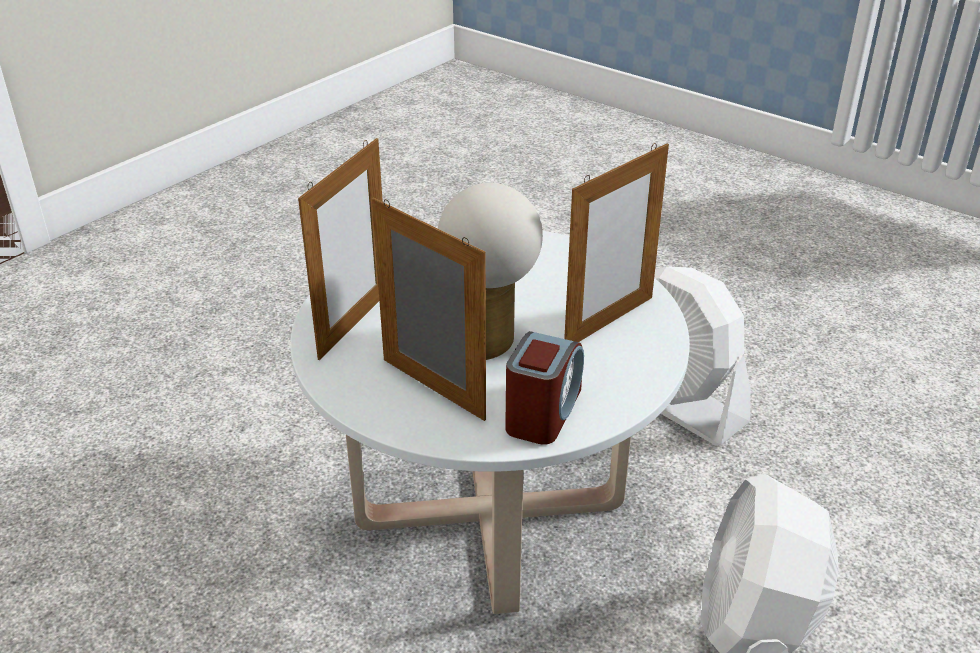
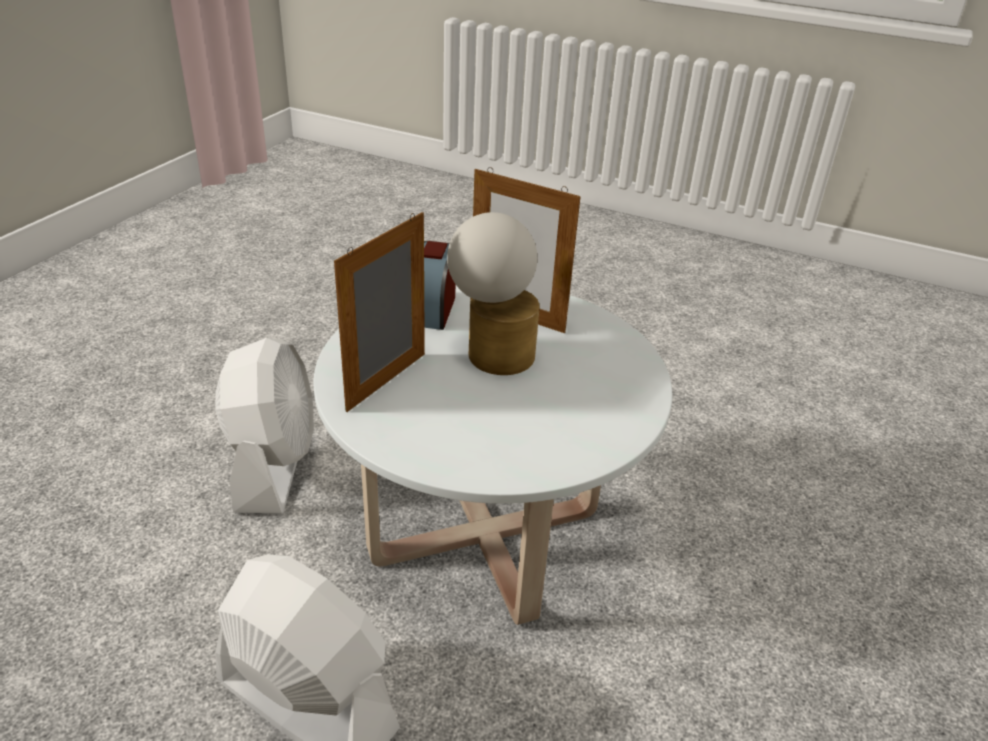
camera: 165 degrees right, 0 degrees up
(354, 324) = (609, 357): picture frame -> none

